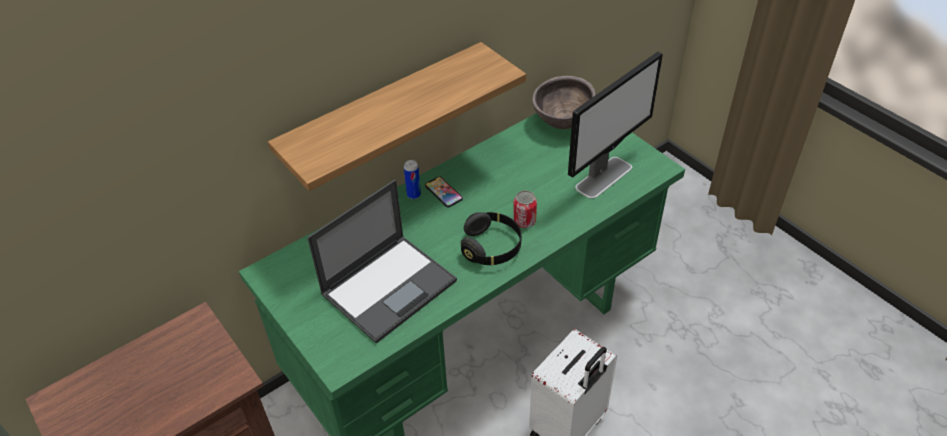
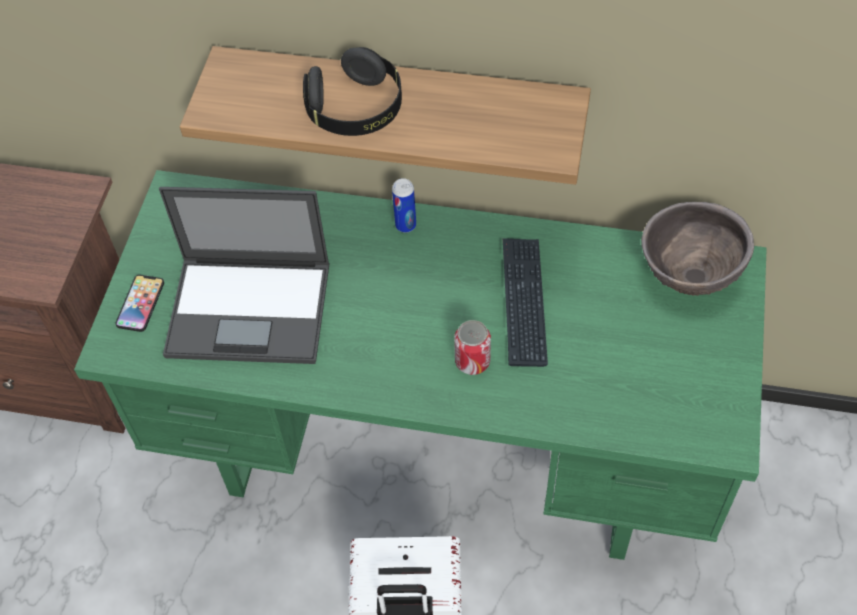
camera: 50 degrees right, 10 degrees up
(443, 192) = (438, 249): phone -> phone (140, 304)
(491, 247) = (398, 359): black headphones -> black headphones (355, 110)
(512, 183) = (524, 302): none -> keyboard
(604, 177) = (639, 390): monitor -> none

